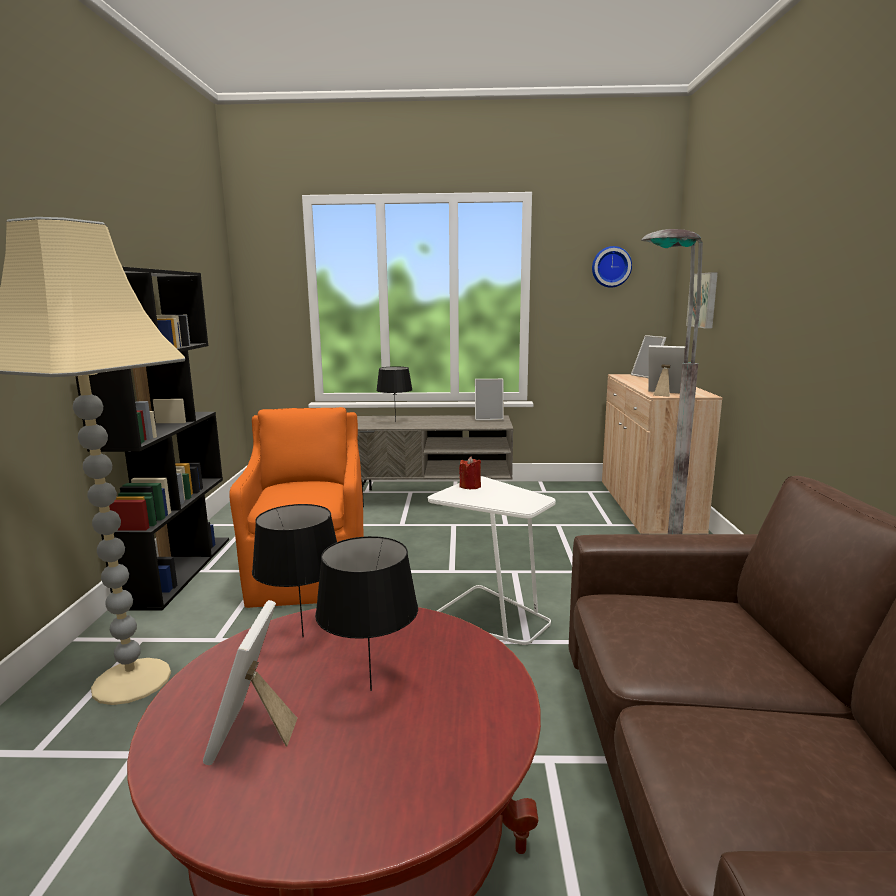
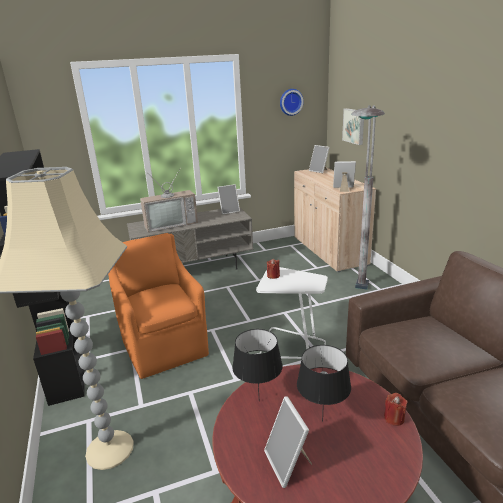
camera: 20 degrees left, 10 degrees up
(395, 422) = (171, 224): black table lamp -> television
(503, 722) = (394, 418): none -> red candle

